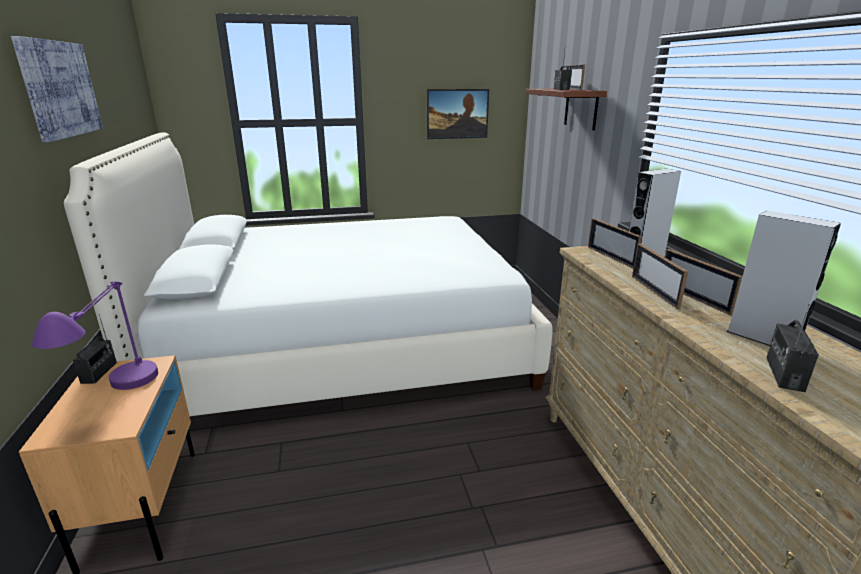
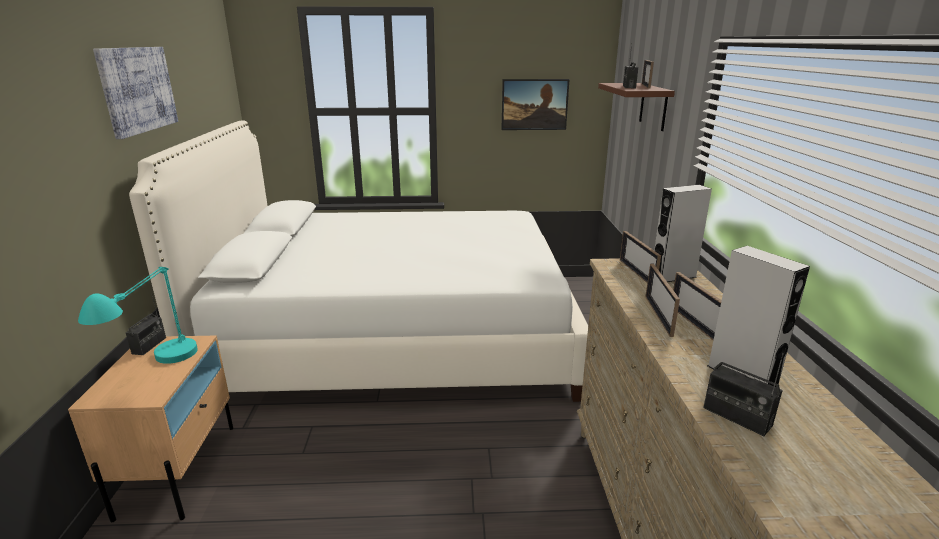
camera: 10 degrees right, 0 degrees up
(118, 400) = (157, 372): purple table lamp -> turquoise table lamp
(784, 374) = (737, 417): radio -> radio turned 75 degrees counterclockwise

